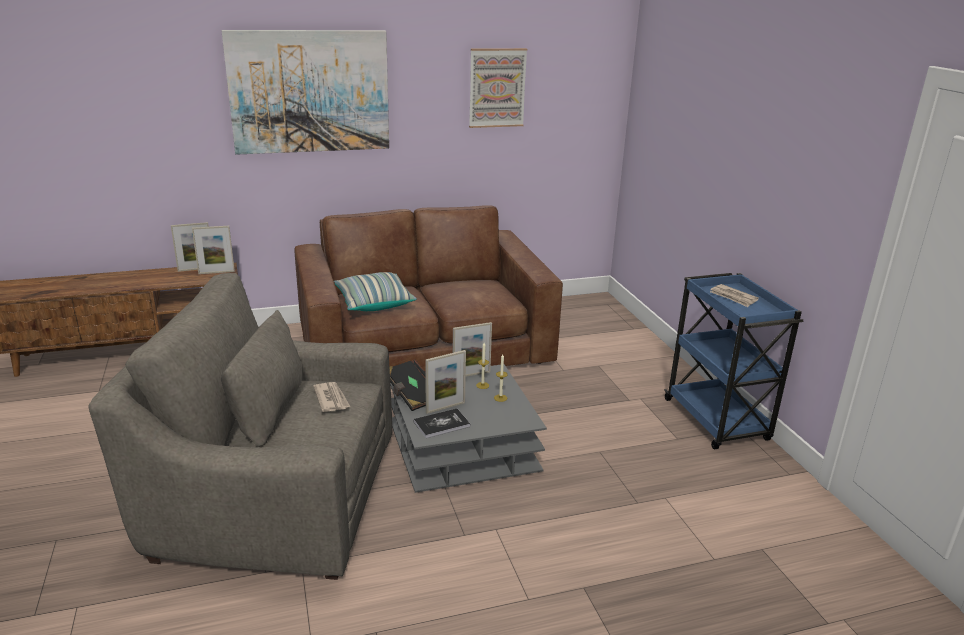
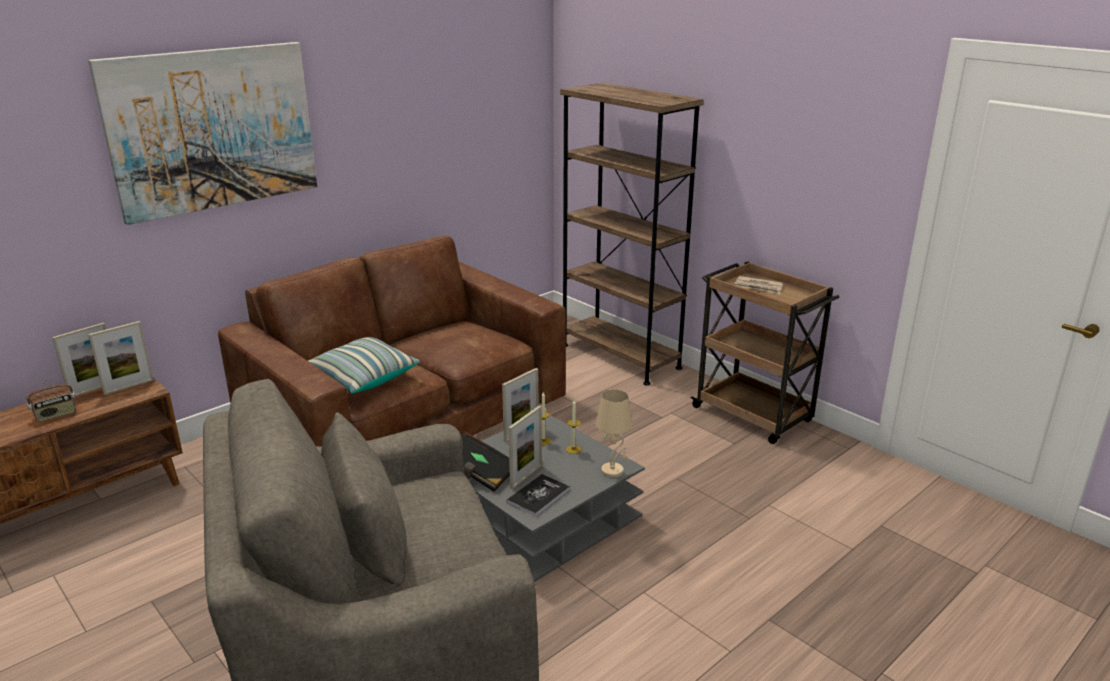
camera: 25 degrees left, 0 degrees up
(160, 280) = (55, 415): none -> radio
(331, 399) = (434, 502): newspaper -> none
(497, 88) = (425, 98): picture -> none
(517, 423) = (613, 471): none -> beige table lamp
(633, 342) = (620, 356): none -> brown bookcase
(717, 421) = (754, 415): blue cart -> brown cart

